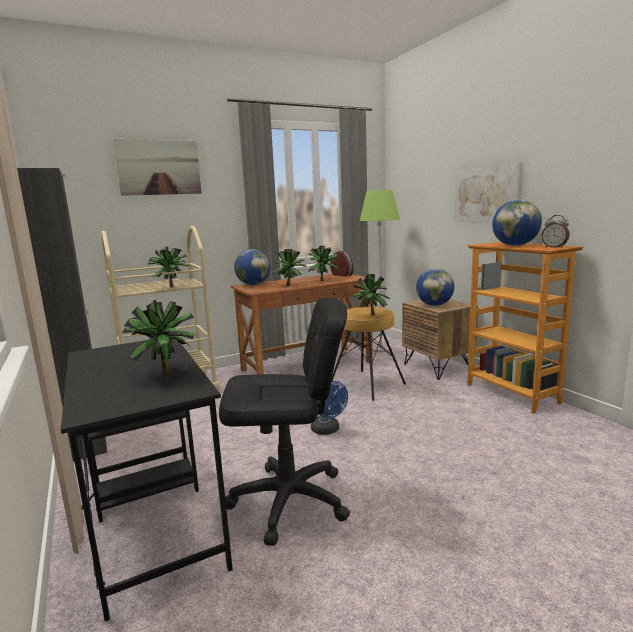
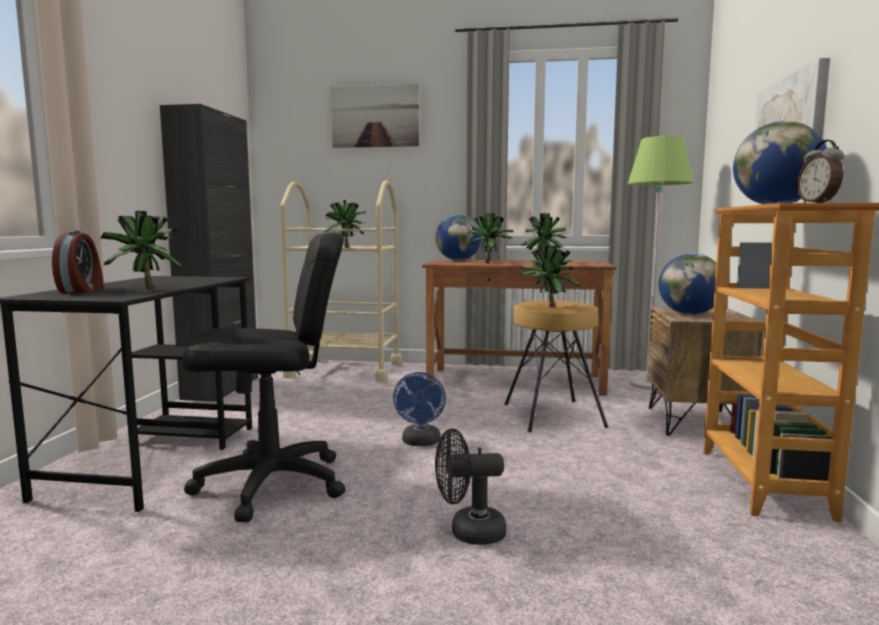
camera: 35 degrees right, 5 degrees down
(289, 501) = (272, 484): black office chair -> black office chair turned 45 degrees counterclockwise
(342, 275) = (589, 262): alarm clock -> alarm clock (82, 290)
(450, 477) = (468, 532): none -> black fan

